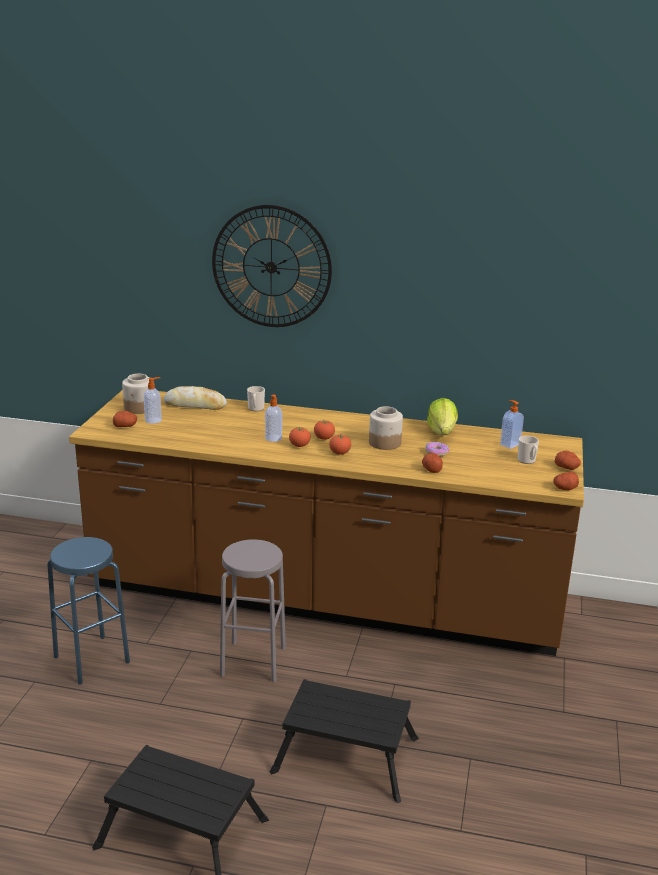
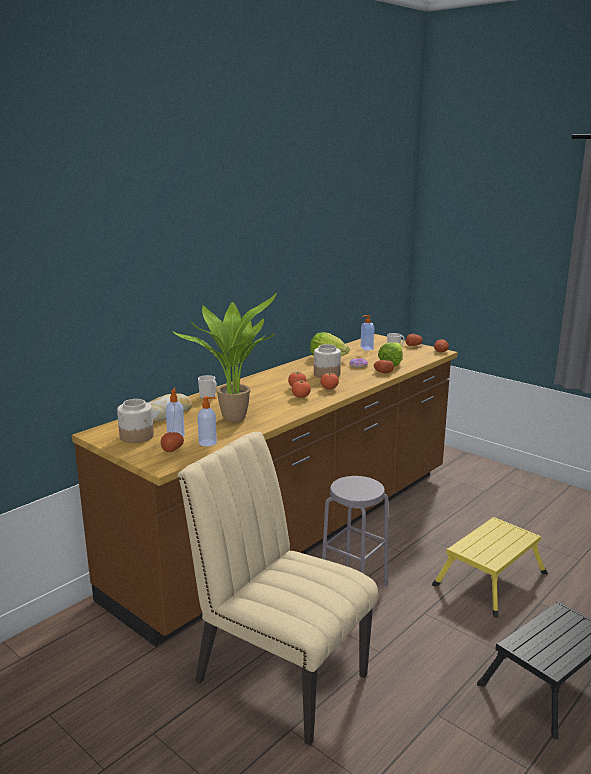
camera: 60 degrees left, 5 degrees down
(92, 659) = (282, 679): blue stool -> beige chair
(217, 430) = (234, 417): none -> potted plant
(271, 267) = (192, 259): wall clock -> none
(273, 438) = (277, 402): soap dispenser -> soap dispenser (208, 443)
(347, 755) = (490, 578): black step ladder -> yellow step ladder
(473, 469) = (393, 363): none -> lettuce

